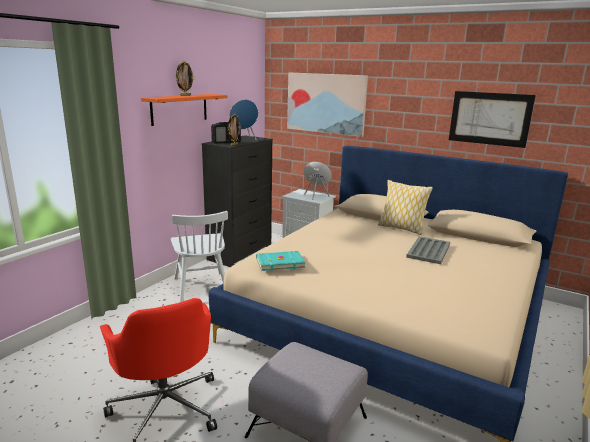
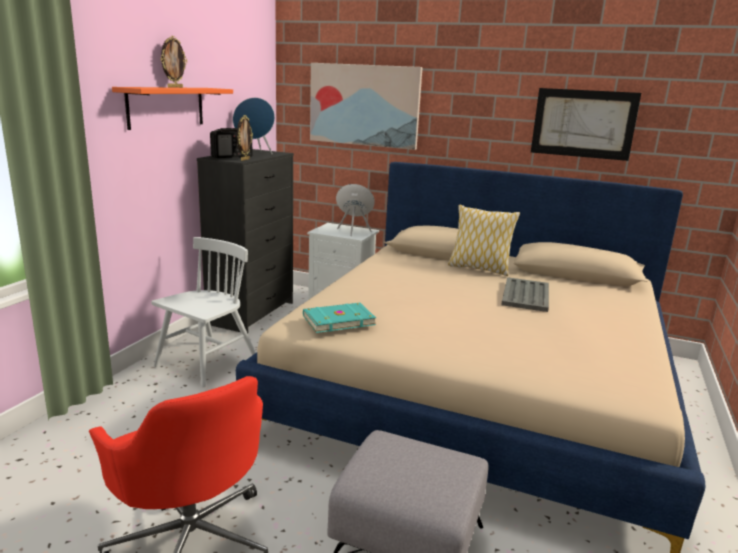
camera: 10 degrees left, 0 degrees up
(201, 287) = (206, 362): white chair -> white chair turned 120 degrees counterclockwise

